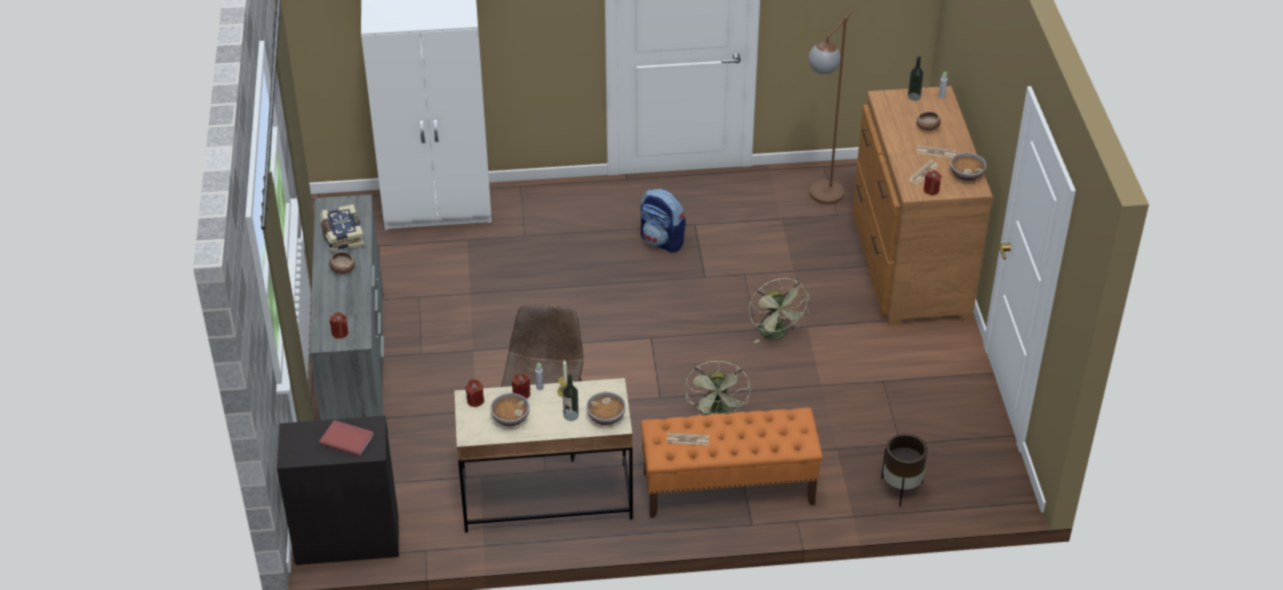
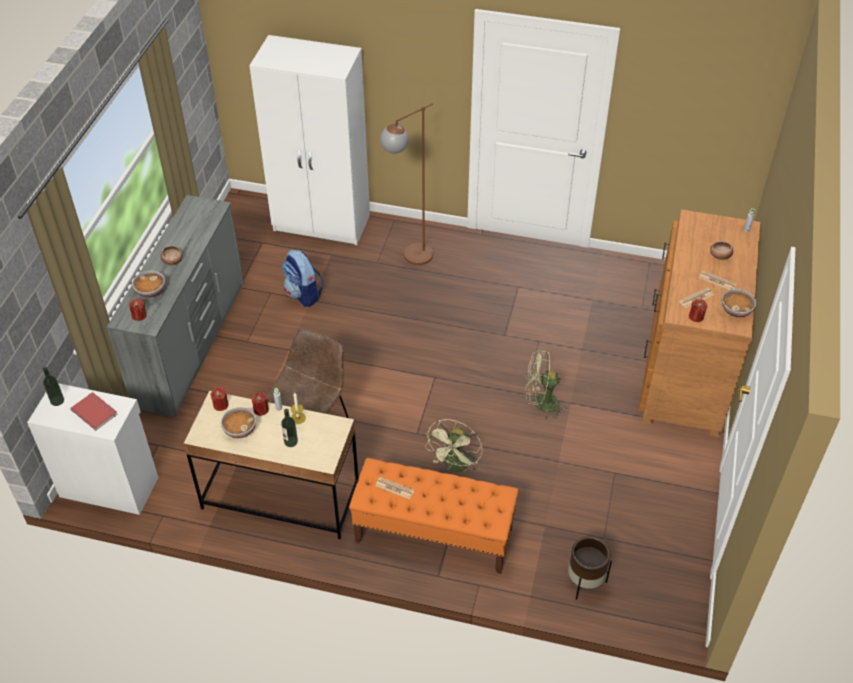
camera: 20 degrees right, 5 degrees up
(342, 236) = (188, 232): book -> none
(346, 538) = (109, 485): black cabinet -> white cabinet
(606, 417) = (319, 452): bowl -> bowl (151, 291)
(662, 241) = (484, 294): backpack -> backpack (304, 294)
(777, 335) = (541, 404): green fan -> green fan turned 90 degrees clockwise
(821, 200) = (633, 292): brown floor lamp -> brown floor lamp (410, 259)
(914, 96) = (720, 224): bottle -> bottle (57, 400)

